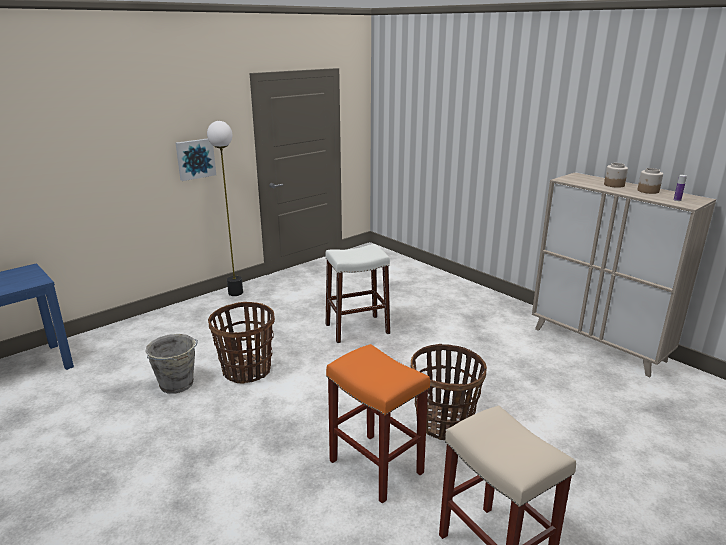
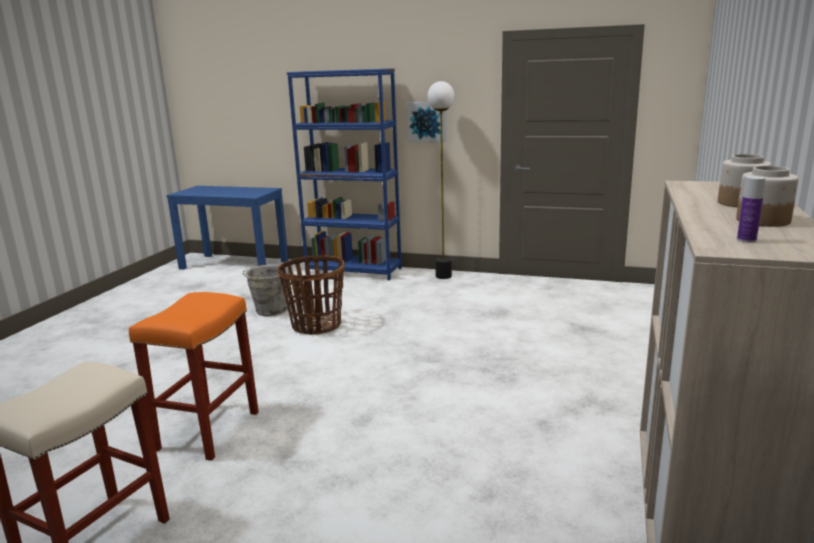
camera: 60 degrees right, 5 degrees down
(153, 321) = (354, 271): none -> blue bookcase
(357, 329) = (454, 344): white stool -> none
(444, 423) = (311, 449): basket -> none

